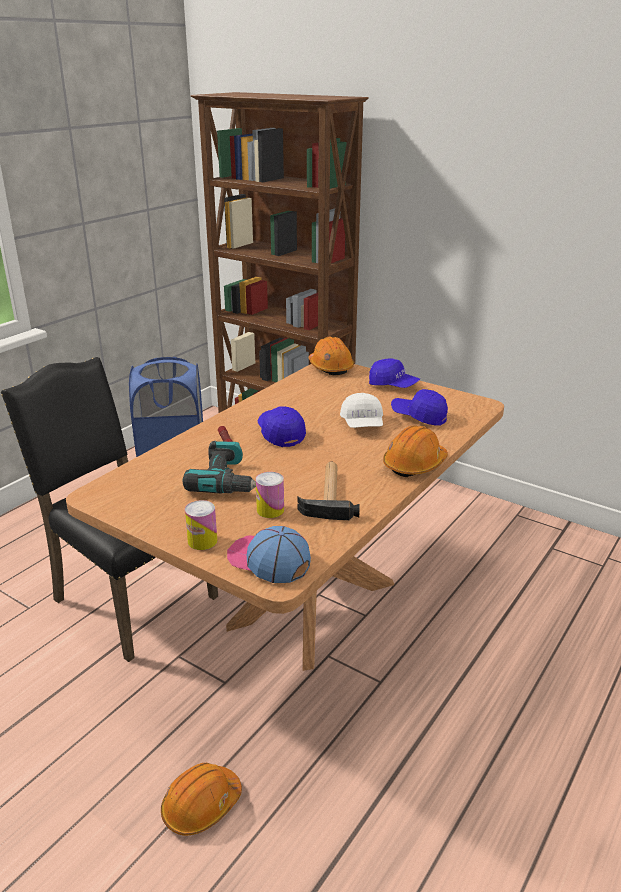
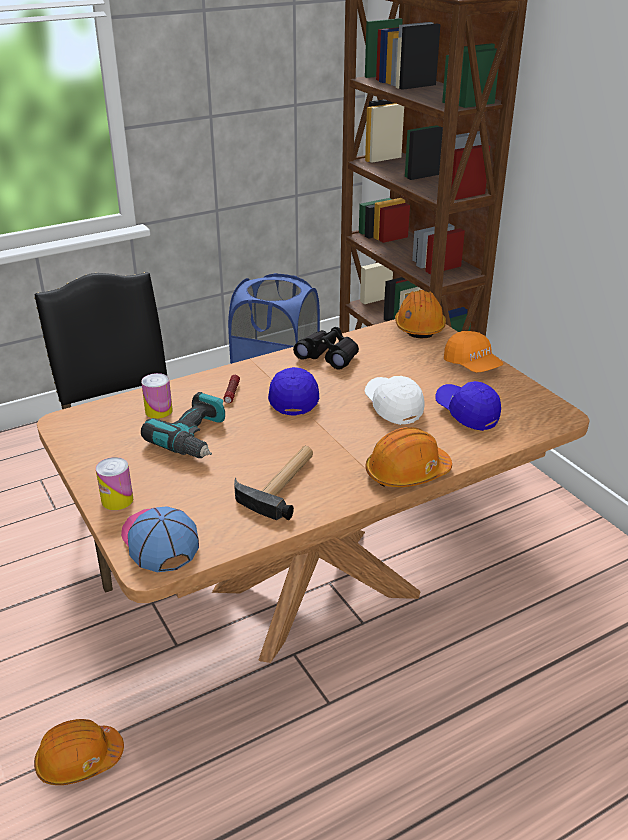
camera: 25 degrees right, 5 degrees up
(270, 510) = (208, 485): can -> can (158, 411)
(280, 400) = (329, 356): none -> black binoculars
(362, 424) = (393, 407): white cap -> white cap turned 135 degrees clockwise
(393, 385) = (472, 365): blue cap -> orange cap

